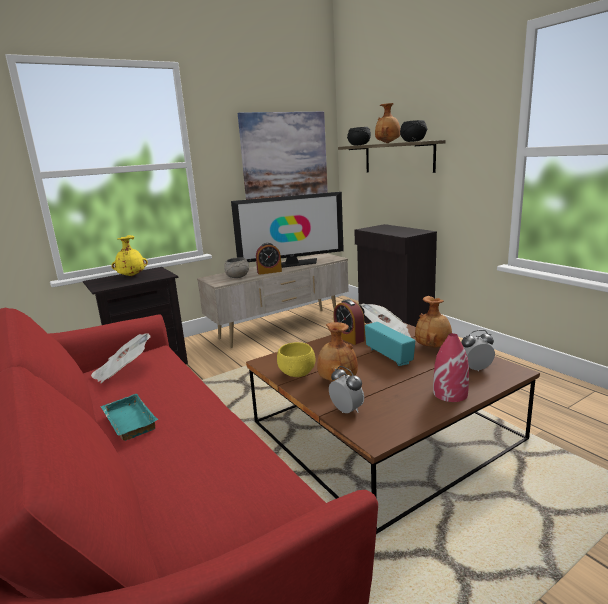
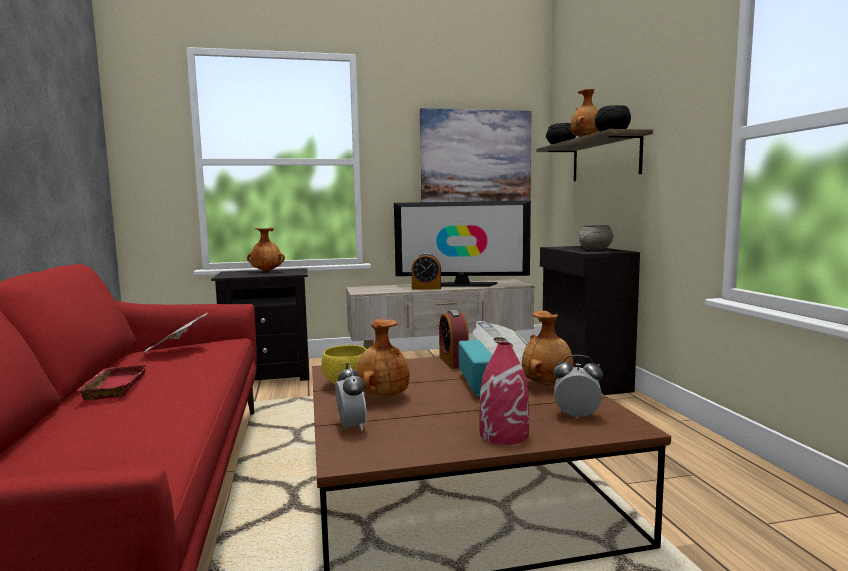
camera: 20 degrees right, 10 degrees down
(127, 421) = (112, 387): turquoise tray -> red tray
(132, 276) = (267, 271): yellow vase -> brown vase
(238, 277) = (387, 289): grey bowl -> grey bowl (595, 249)

